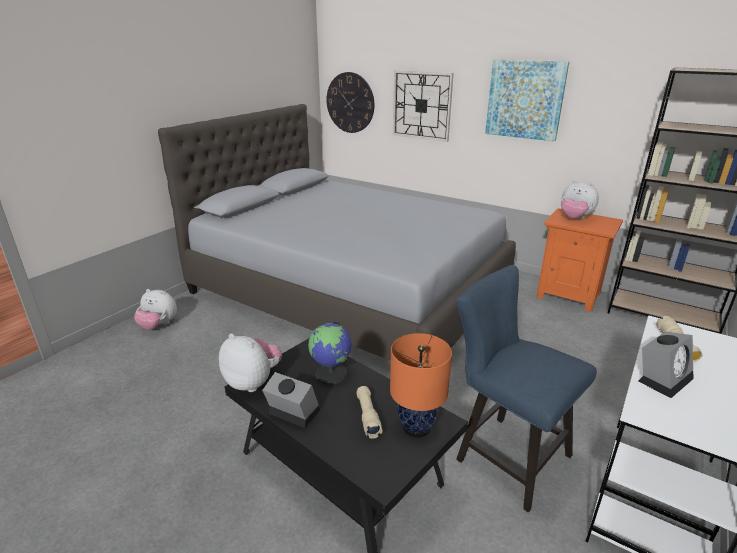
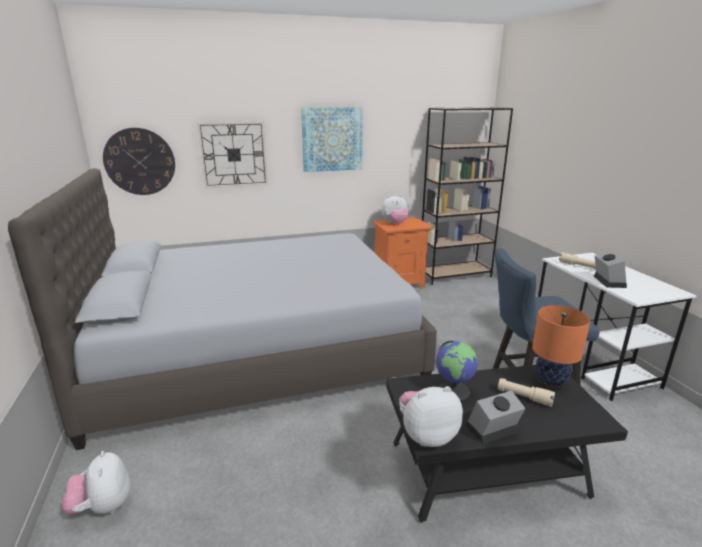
camera: 50 degrees left, 5 degrees down
(159, 325) = (103, 507): plush toy -> plush toy turned 105 degrees clockwise

